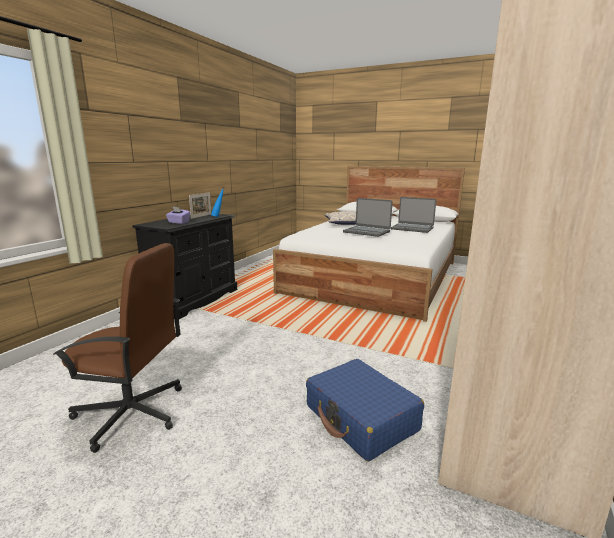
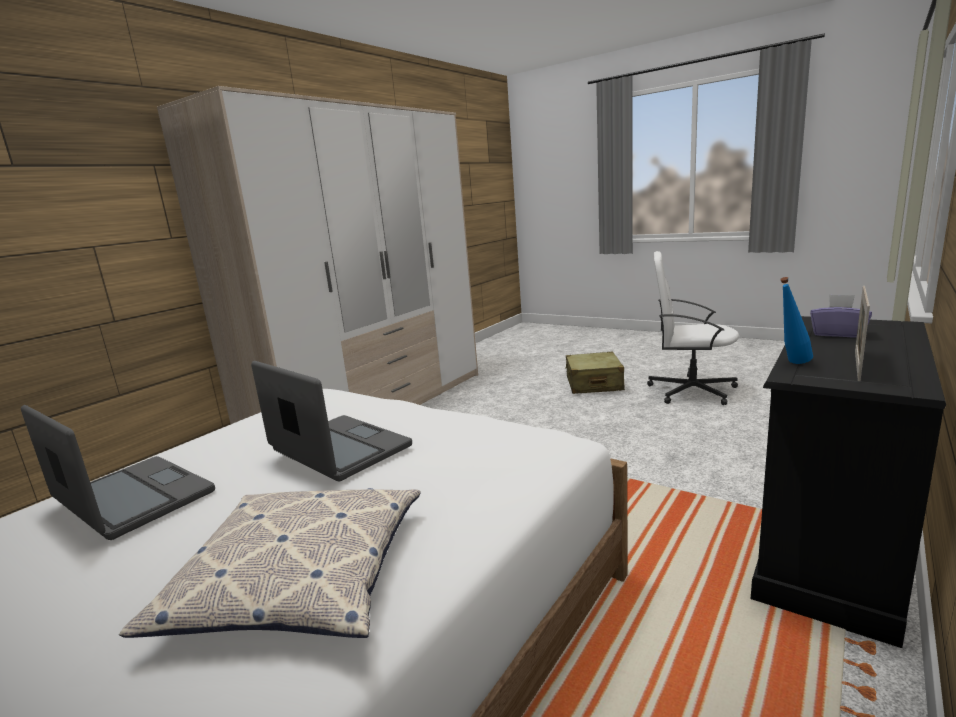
camera: 170 degrees left, 0 degrees up
(132, 413) = (690, 391): brown office chair -> white office chair
(241, 438) = (593, 384): none -> beige suitcase
(361, 418) = (507, 393): blue suitcase -> none

